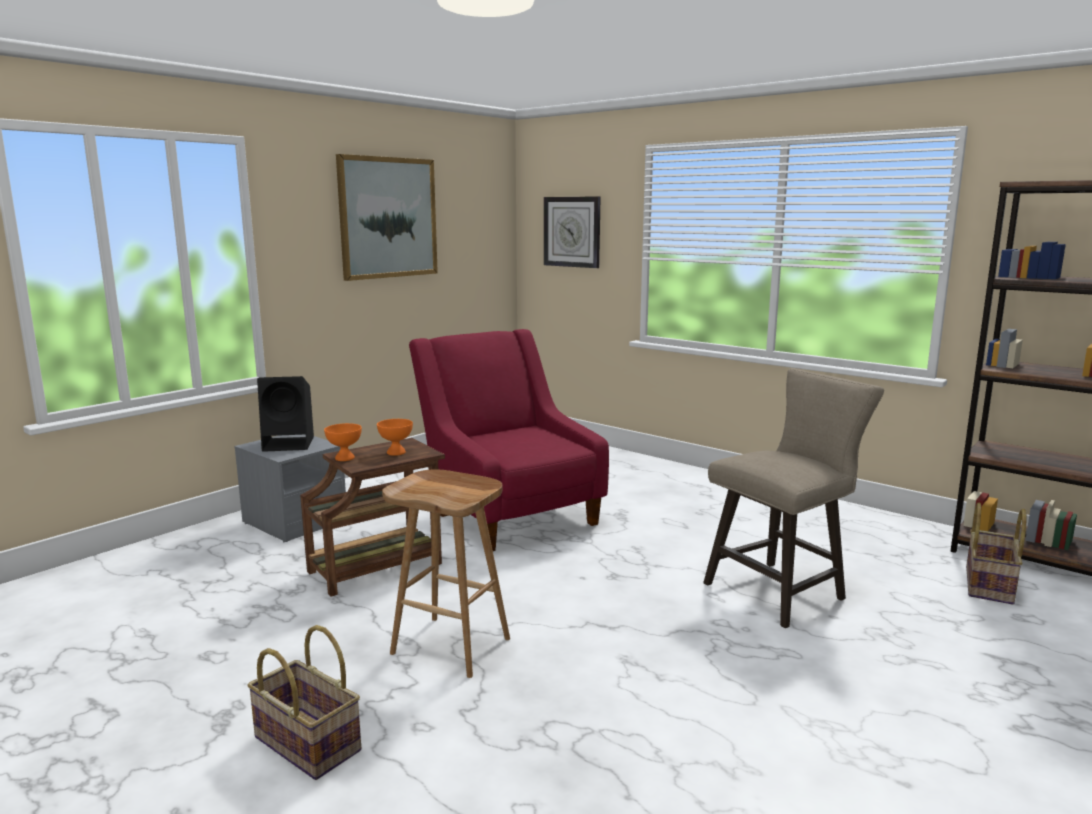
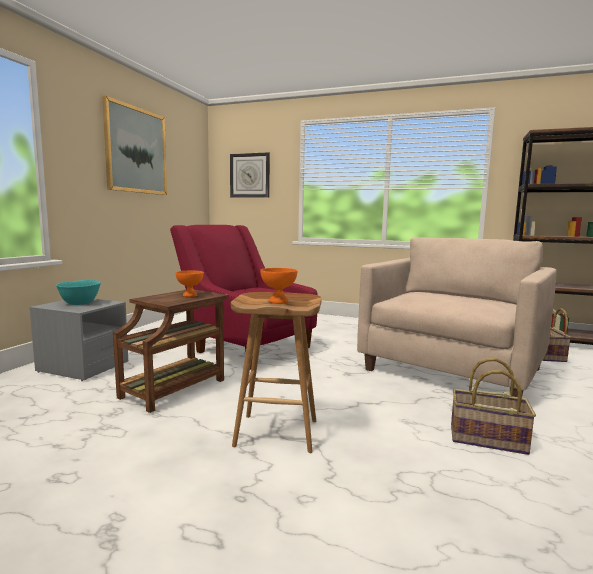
camera: 20 degrees left, 5 degrees down
(290, 444) = (80, 303): black speaker -> turquoise bowl
(305, 744) = (212, 540): basket -> basket (487, 440)
(344, 458) = (151, 300): orange bowl -> orange bowl (278, 301)
(782, 590) = (451, 369): beige stool -> beige armchair

